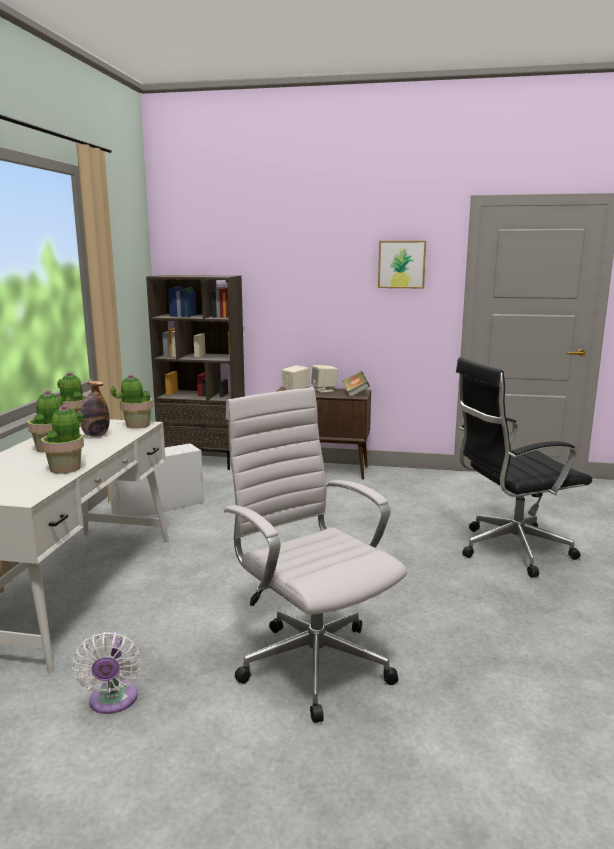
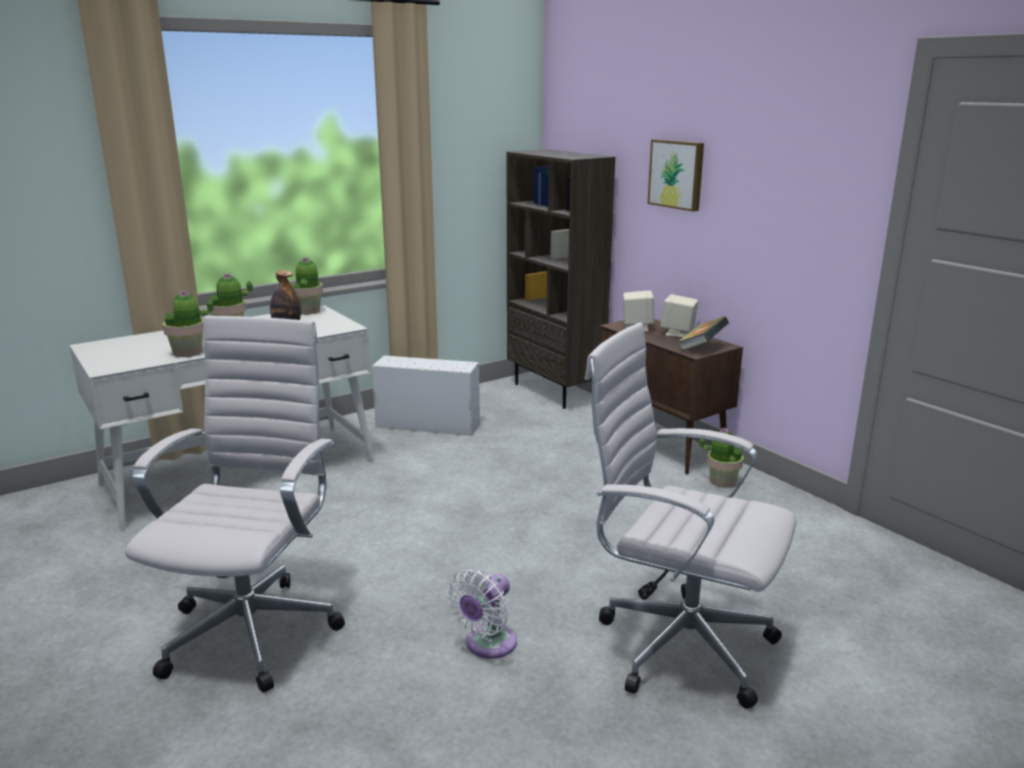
camera: 45 degrees right, 5 degrees up
(113, 701) = (107, 573): white fan -> white fan (487, 645)
(137, 425) = (339, 326): potted plant -> potted plant (722, 481)
(401, 264) = (801, 156): picture -> picture (677, 174)
(509, 550) = (677, 645): black office chair -> white office chair

